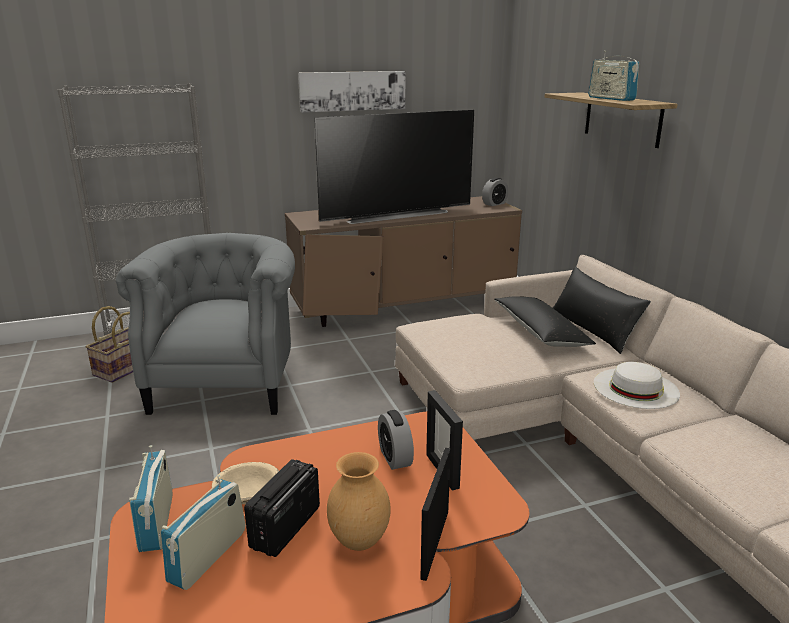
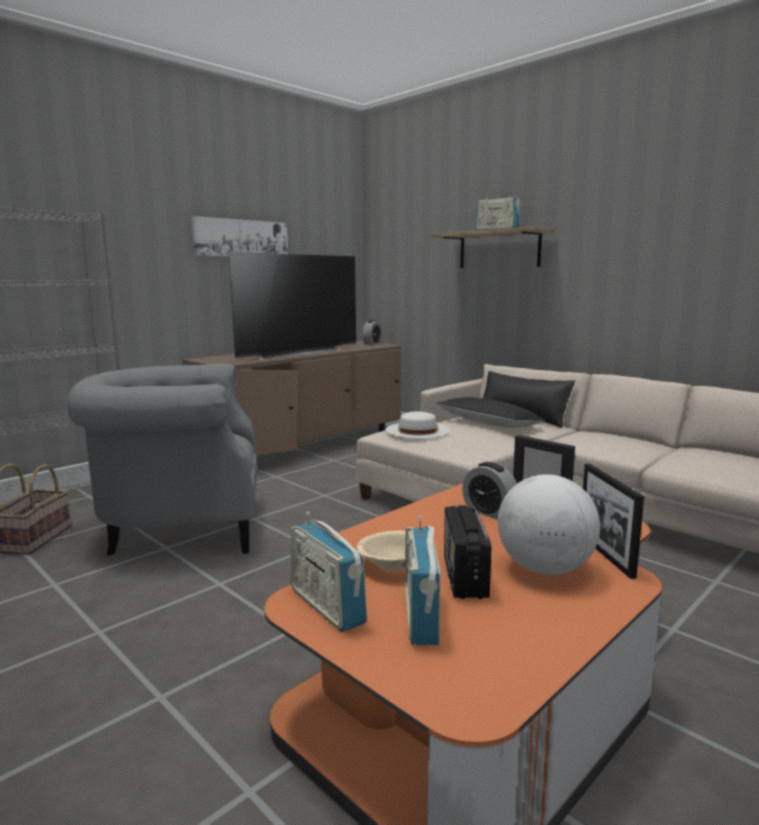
camera: 25 degrees left, 10 degrees down
(227, 382) = (180, 528): grey armchair -> grey armchair turned 75 degrees counterclockwise
(360, 542) = (545, 569): brown vase -> globe
(636, 388) = (602, 442): white hat -> white hat (417, 430)

